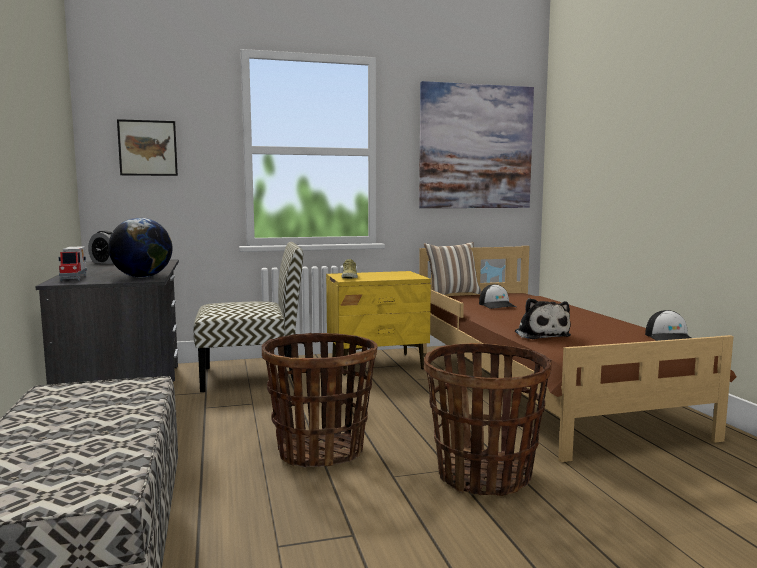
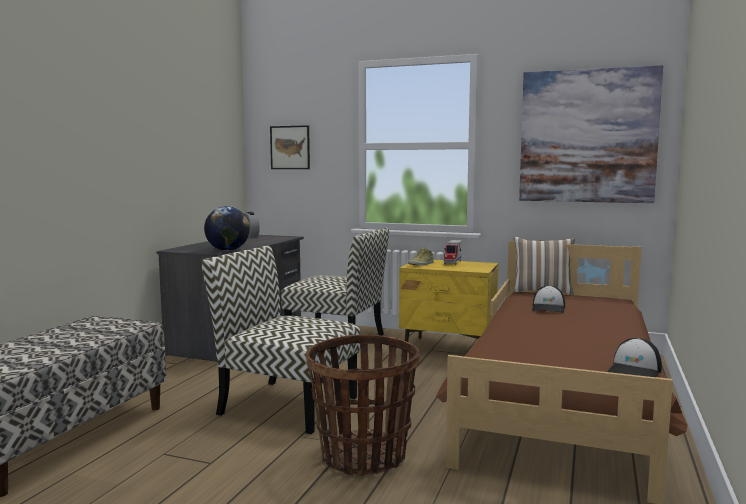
camera: 35 degrees right, 0 degrees up
(75, 278) = (192, 247): toy truck -> toy truck (453, 262)
(321, 451) = (286, 405): basket -> chair
(541, 334) = (504, 342): plush toy -> none

